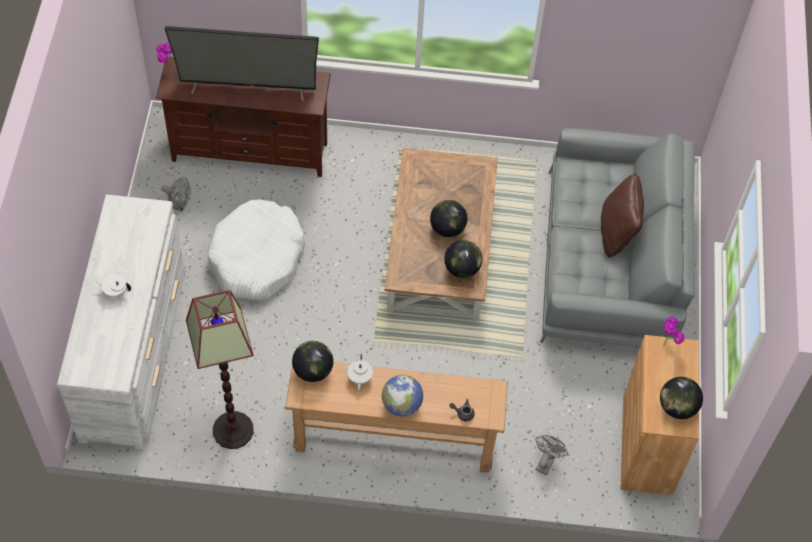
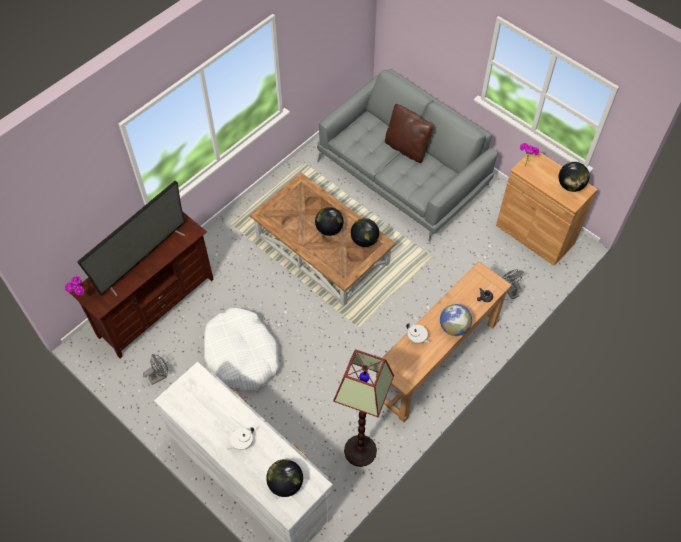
camera: 50 degrees left, 0 degrees up
(313, 371) = (391, 362): globe -> globe (285, 483)

